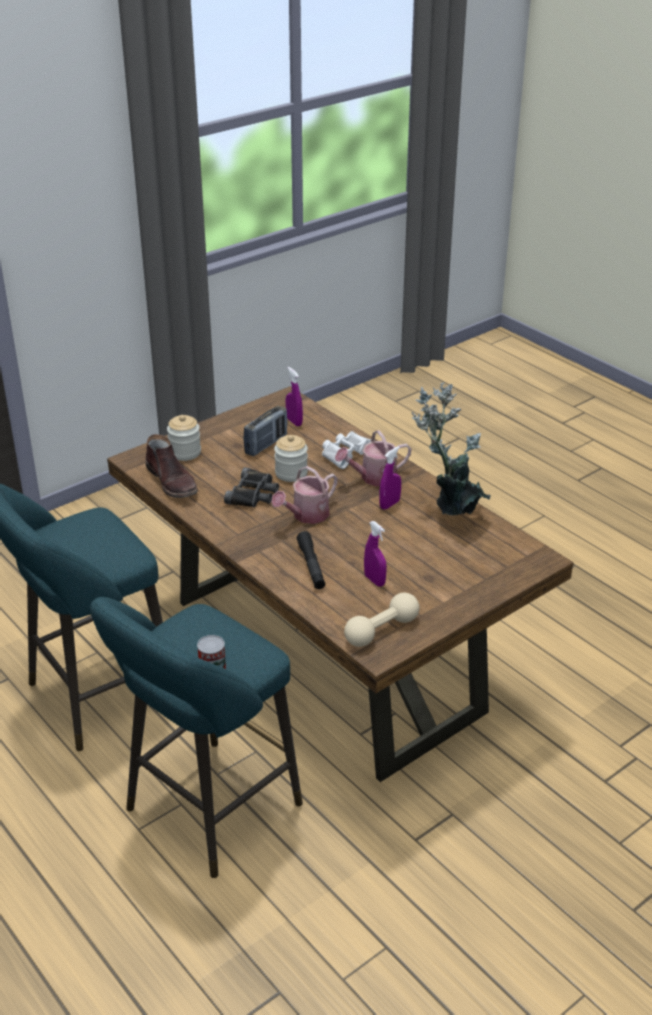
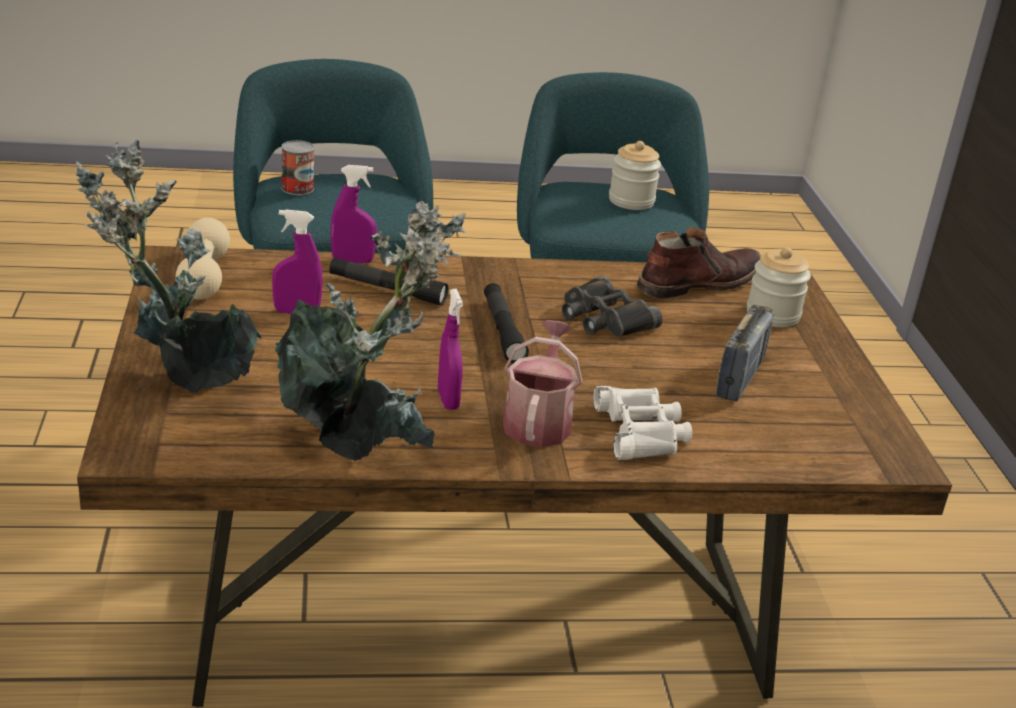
camera: 120 degrees right, 5 degrees down
(173, 481) = (697, 283): brown boot -> brown boot turned 150 degrees clockwise
(266, 444) = (740, 378): radio -> radio turned 135 degrees counterclockwise
(291, 473) = (629, 364): jar -> jar (631, 201)
(294, 421) = (798, 431): purple spray bottle -> purple spray bottle (352, 261)
(306, 515) = (502, 330): watering can -> black flashlight
(484, 574) = (181, 388): none -> potted plant

